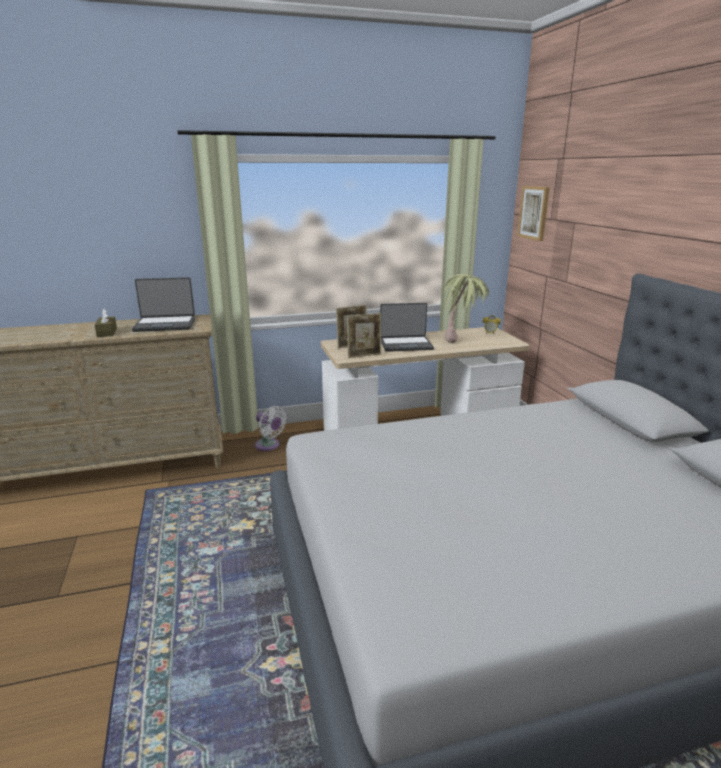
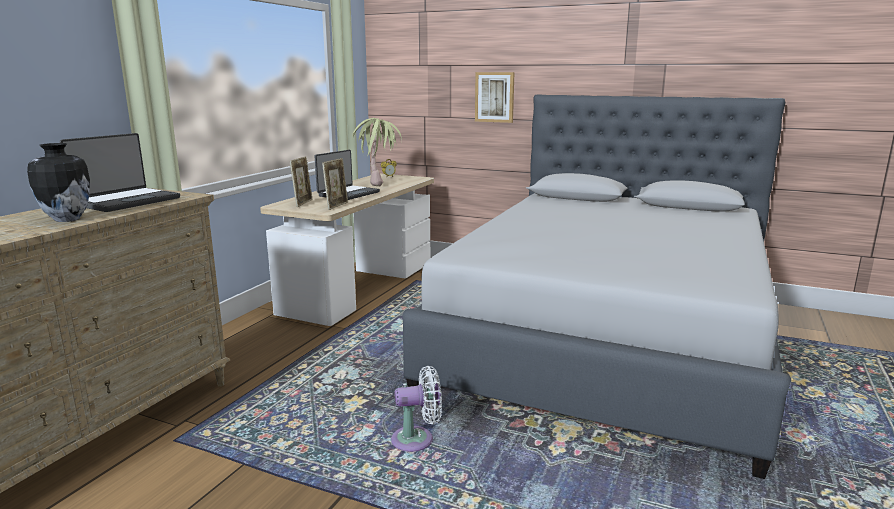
camera: 50 degrees left, 5 degrees down
(107, 332) = (66, 219): brown tissue box -> vase
(269, 446) = (242, 348): white fan -> white fan (417, 439)
(534, 212) = (397, 61): picture -> picture (494, 97)

